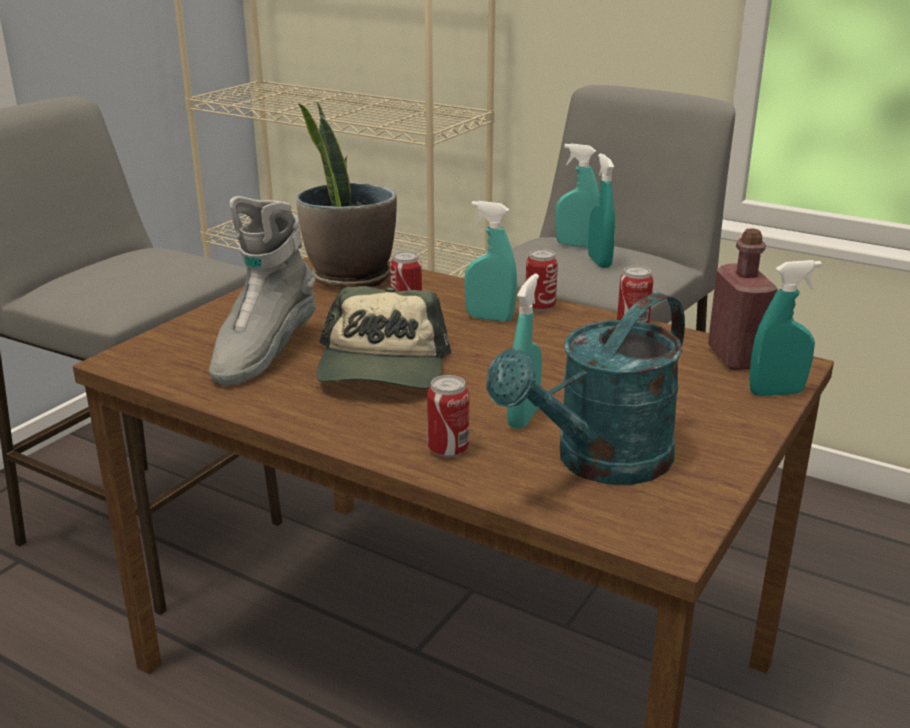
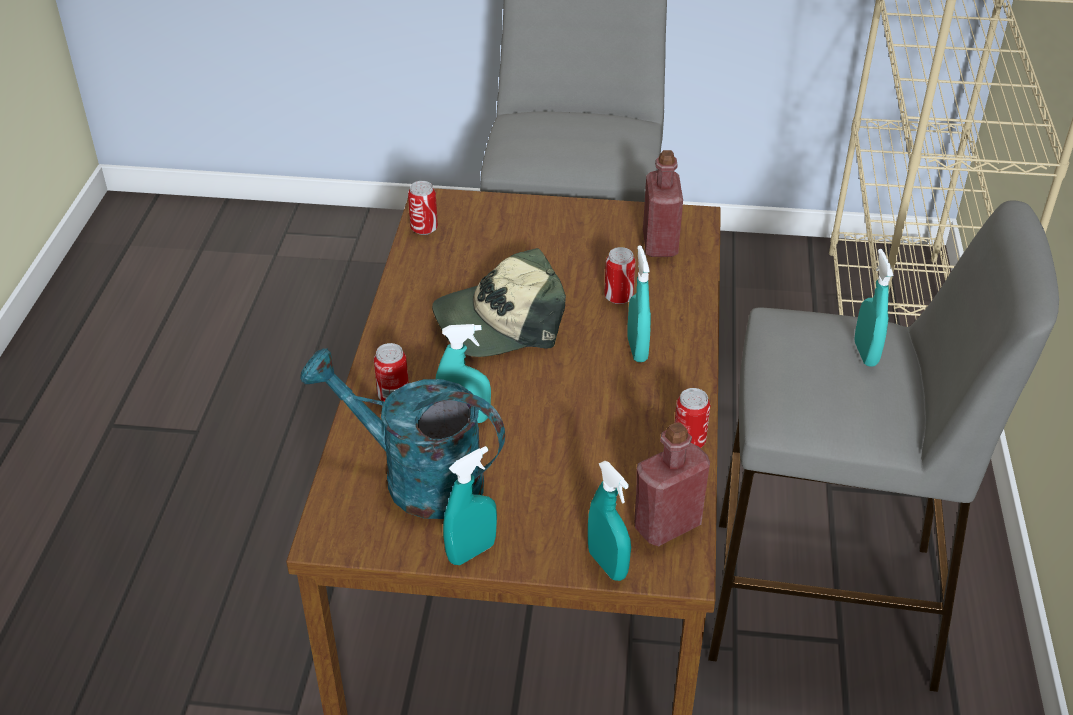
camera: 65 degrees right, 15 degrees up
(263, 354) = (483, 258): grey boot -> none
(349, 277) = (660, 244): potted plant -> red bottle
(540, 307) = (687, 372): can -> can (424, 229)
(599, 262) = (827, 381): turquoise spray bottle -> turquoise spray bottle (471, 552)

